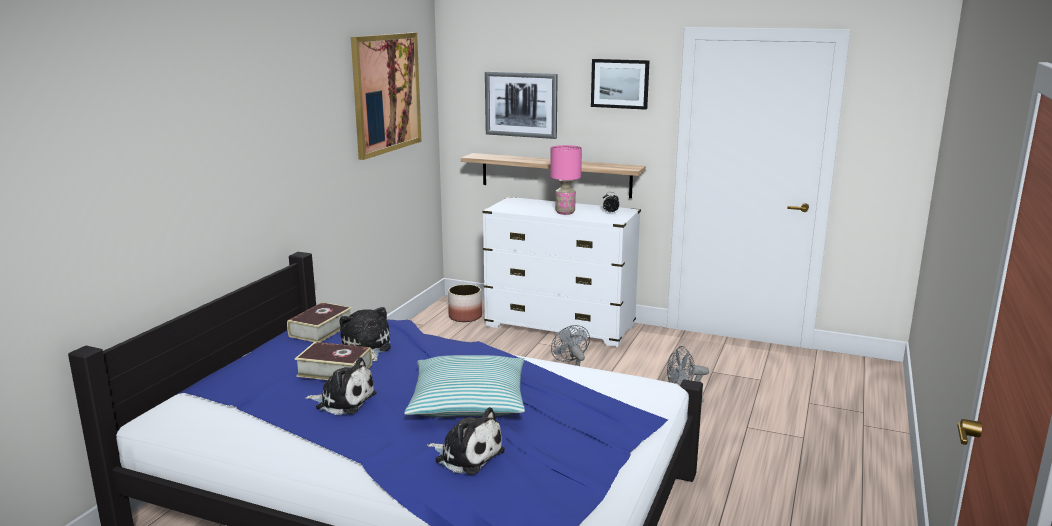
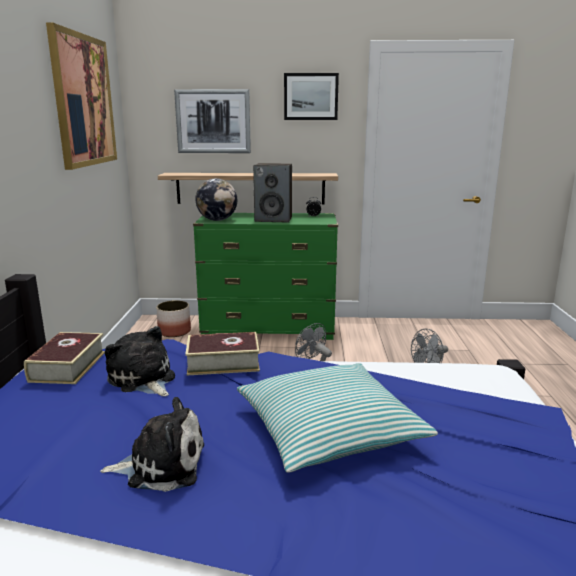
camera: 20 degrees left, 0 degrees up
(335, 370) = (122, 419): book -> book (223, 362)
(466, 455) = (407, 518): plush toy -> none
(509, 208) = (217, 220): none -> globe
(560, 326) = (269, 328): white dresser -> green dresser
(565, 212) = (274, 219): pink table lamp -> speaker

